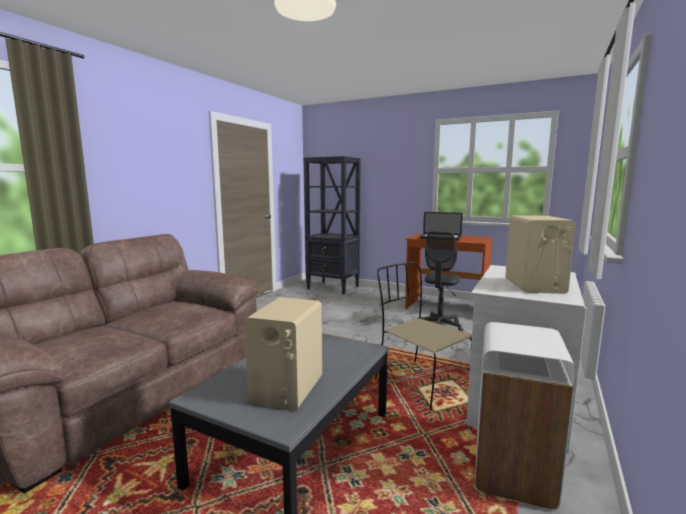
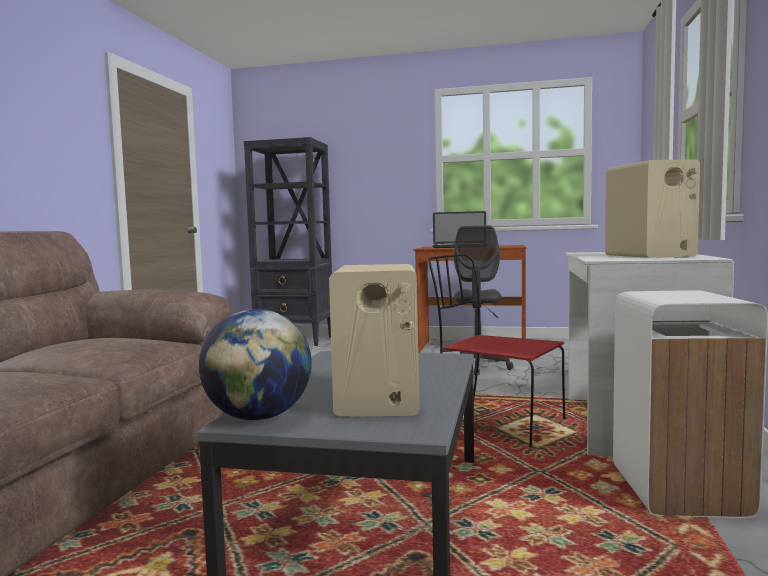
camera: 15 degrees left, 5 degrees down
(208, 395) = (258, 417): none -> globe
(419, 382) = (495, 422): beige chair -> red chair

